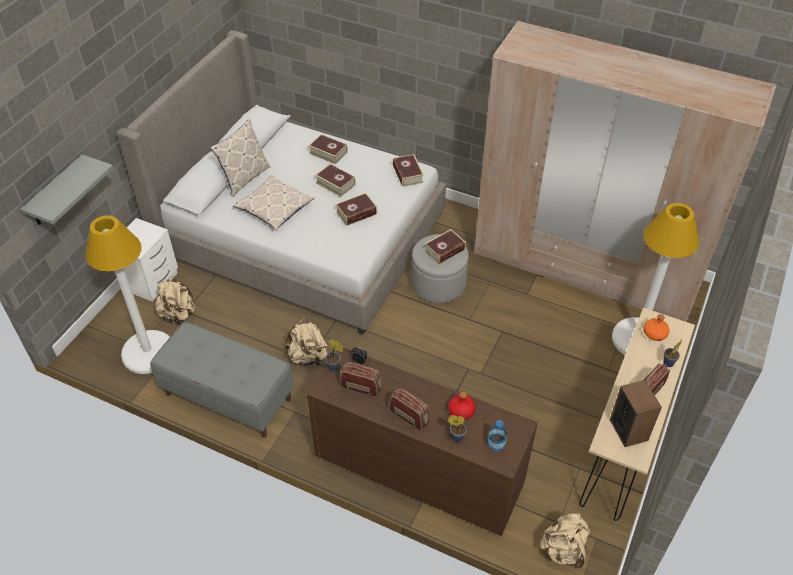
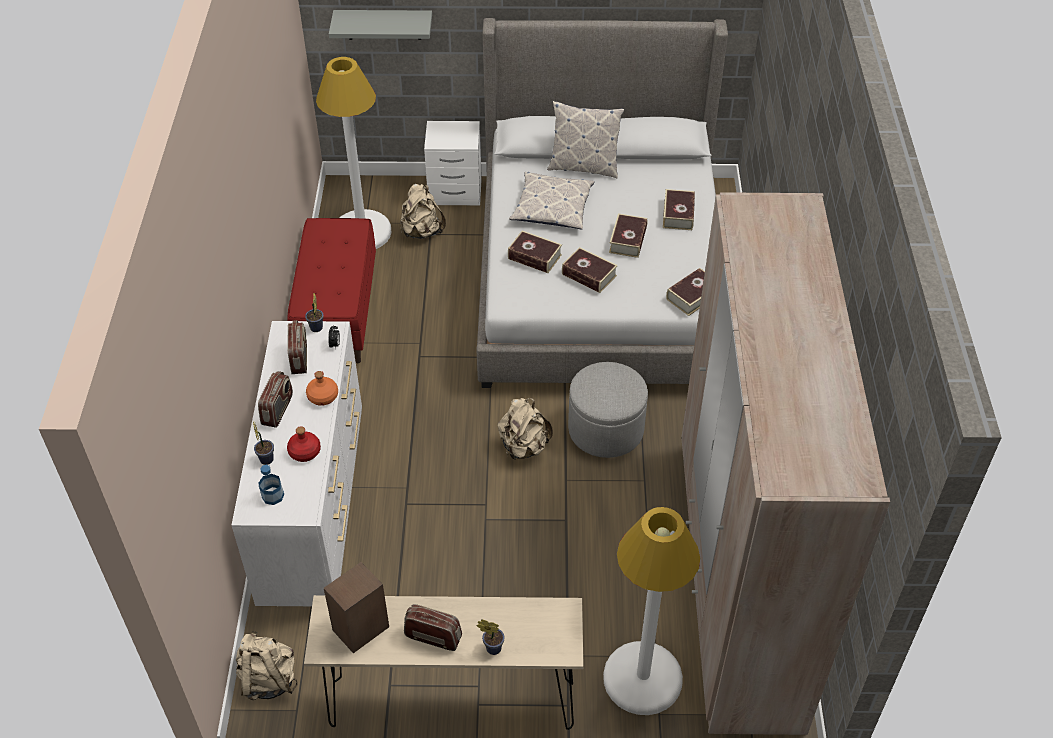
camera: 65 degrees right, 0 degrees up
(228, 397) = (337, 313): grey bench -> red bench
(308, 357) = (423, 354): beige backpack -> beige backpack (523, 447)
(417, 472) = (314, 506): brown dresser -> white dresser
(444, 250) = (614, 391): book -> book (534, 257)
(655, 333) = (539, 622): orange bottle -> orange bottle (323, 397)

